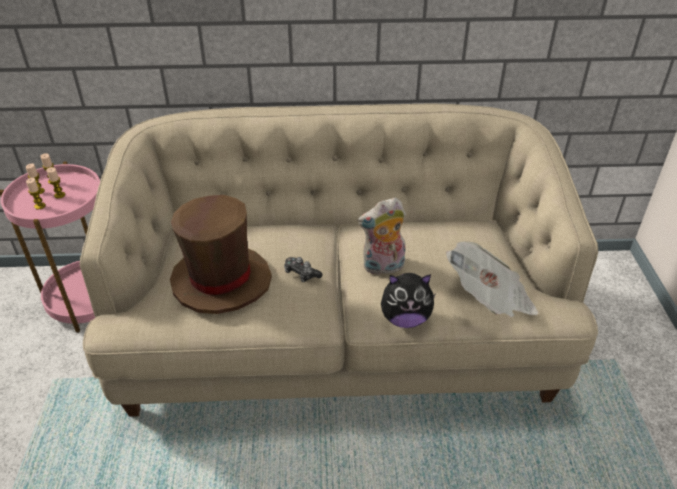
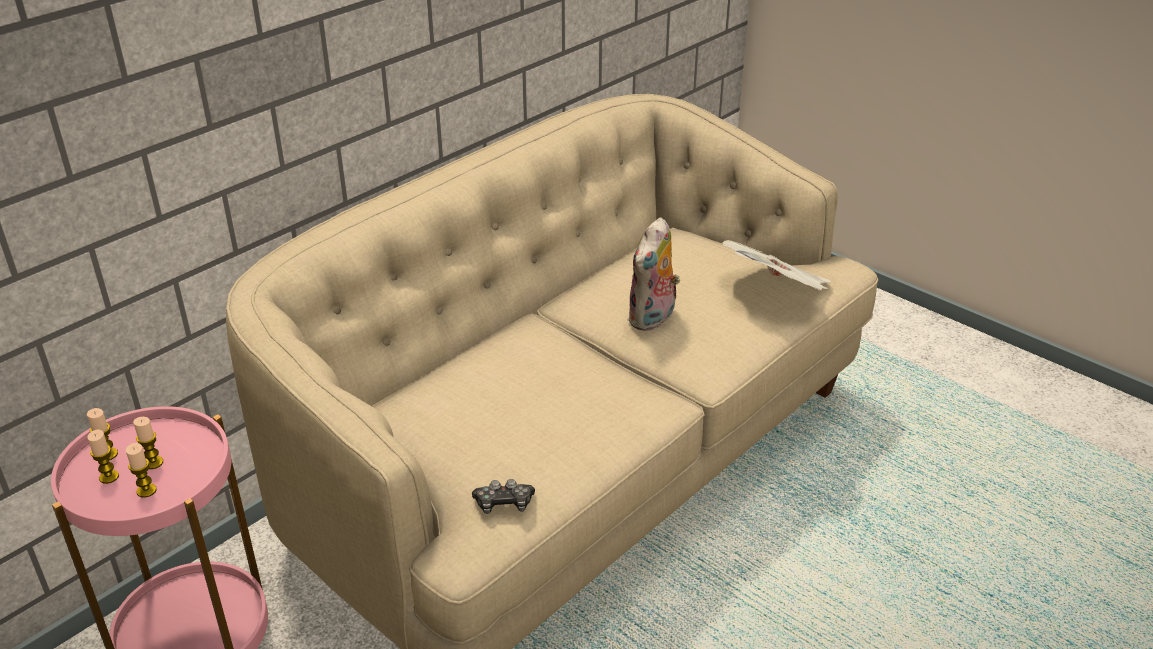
camera: 45 degrees left, 5 degrees down
(221, 281) = (515, 428): brown hat -> none
(301, 274) = (584, 371): game controller -> game controller (504, 504)
(405, 319) = (735, 350): plush toy -> none

